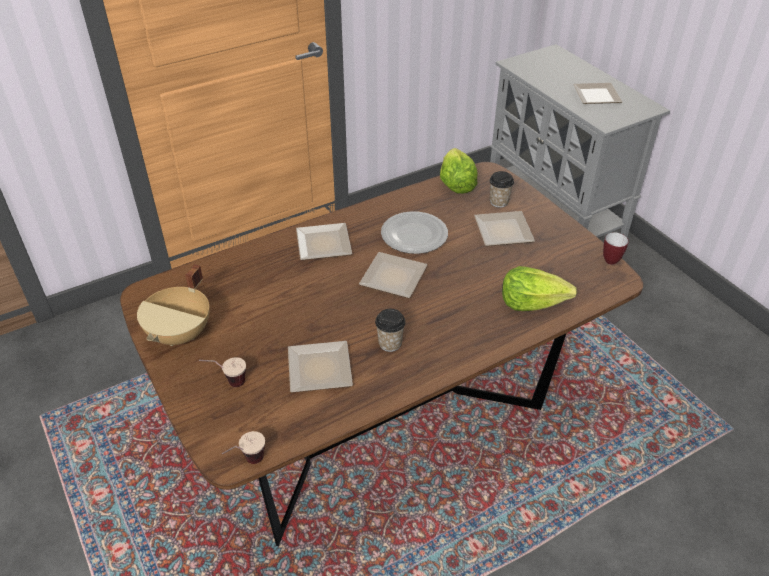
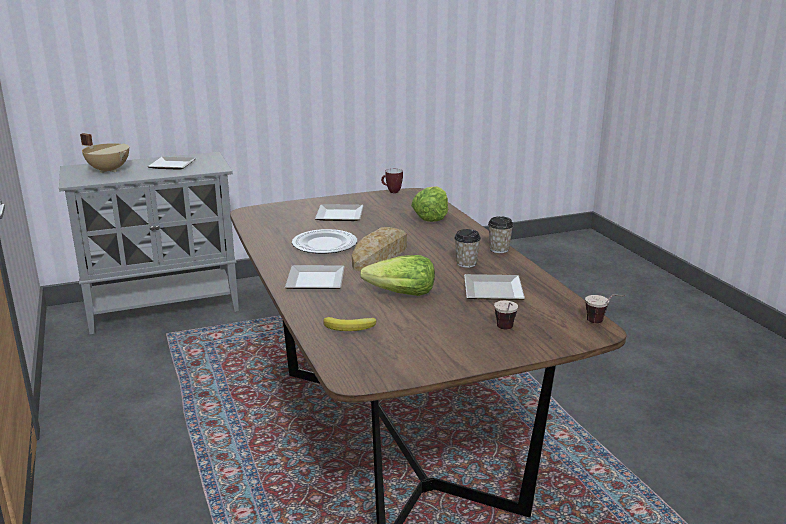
camera: 80 degrees left, 20 degrees down
(181, 334) = (431, 354): beige cooking pot -> beige cooking pot (109, 170)
(230, 280) = (351, 327): none -> banana
(396, 277) = (381, 255): plate -> bread
(456, 183) = (256, 223): lettuce -> lettuce (401, 294)
(499, 202) = (297, 213): cup -> cup (499, 249)

